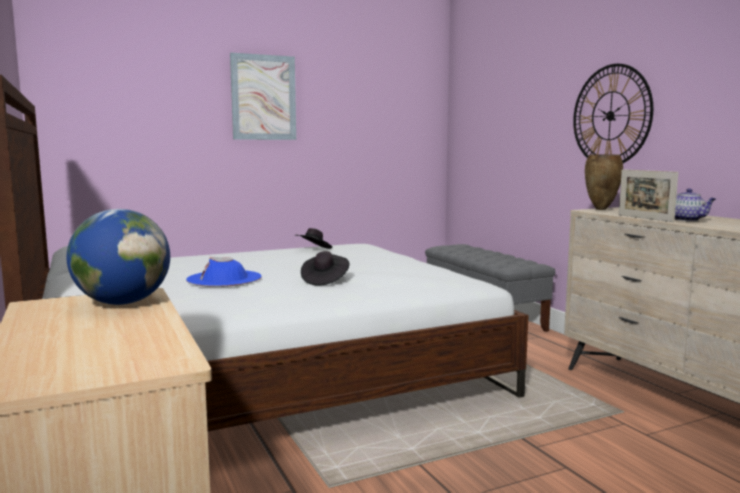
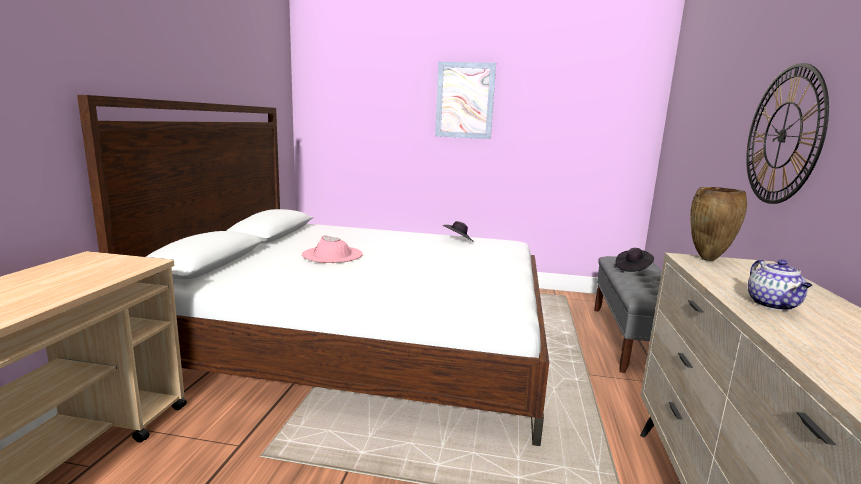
camera: 35 degrees right, 5 degrees up
(122, 303) = (116, 268): globe -> none
(224, 279) = (332, 255): blue hat -> pink hat
(324, 280) = (392, 274): black hat -> black hat (632, 268)
(645, 218) = (713, 287): picture frame -> none

